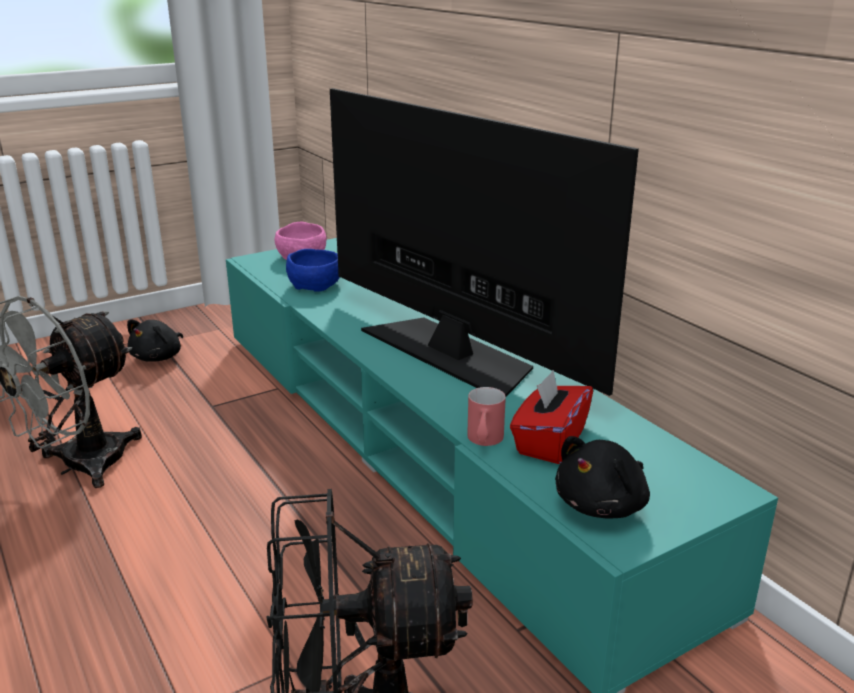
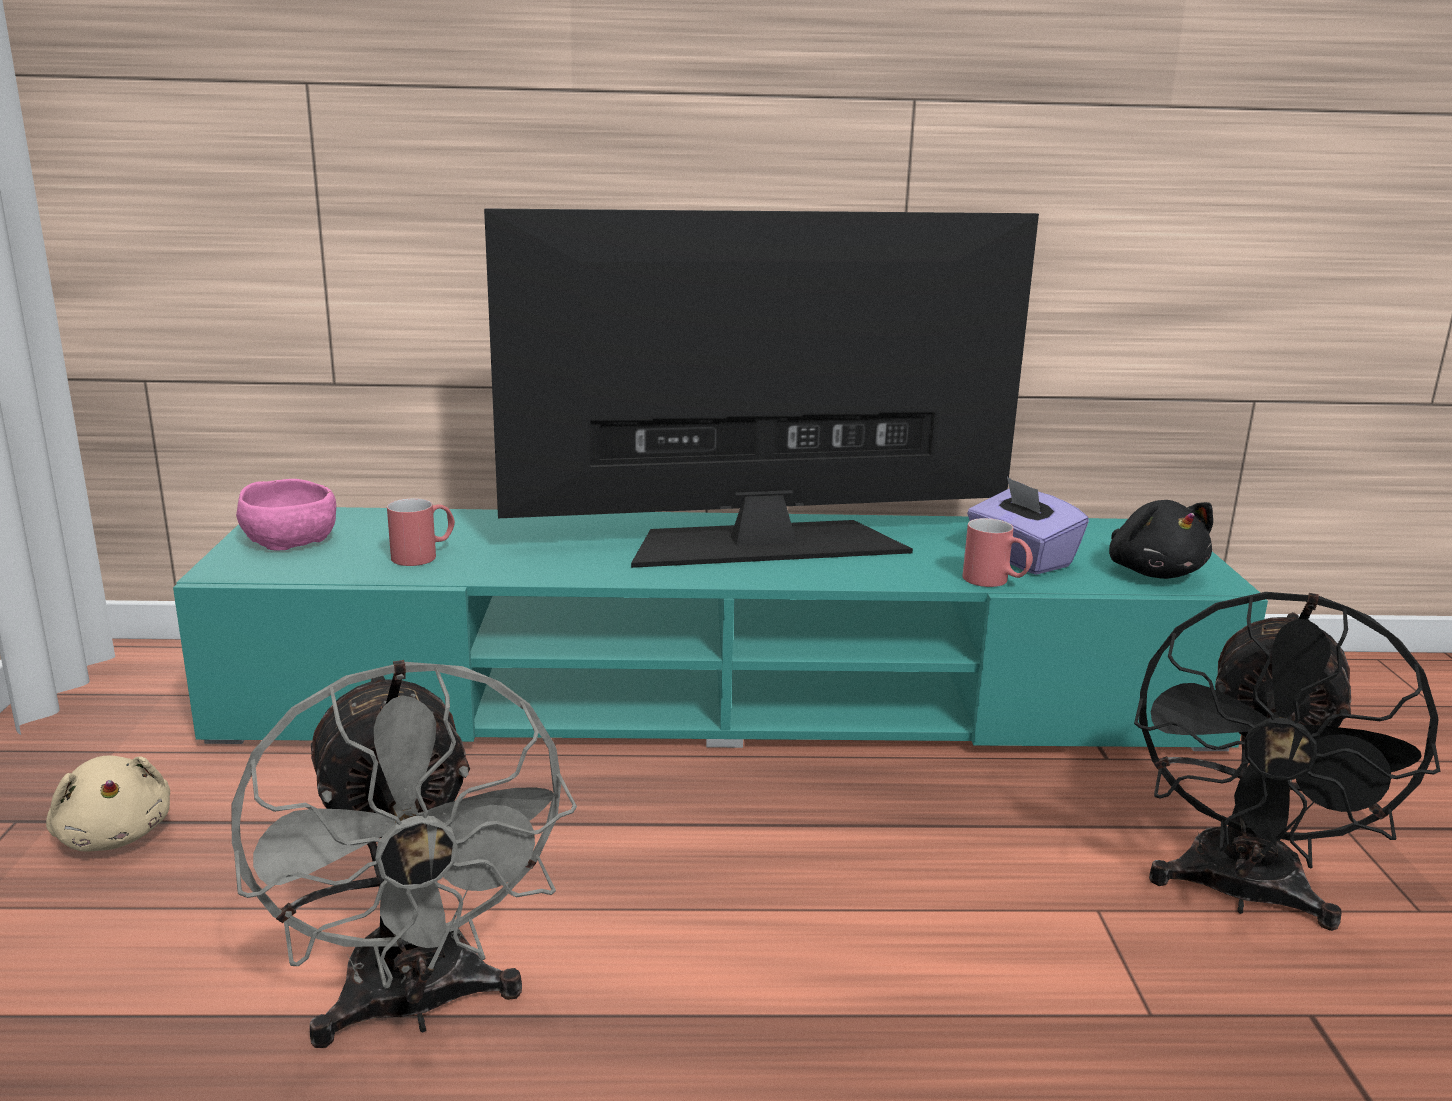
camera: 60 degrees left, 5 degrees down
(159, 357) = (115, 834): black plush toy -> beige plush toy
(316, 285) = (424, 555): blue bowl -> red mug
(549, 442) = (1020, 559): red tissue box -> purple tissue box

